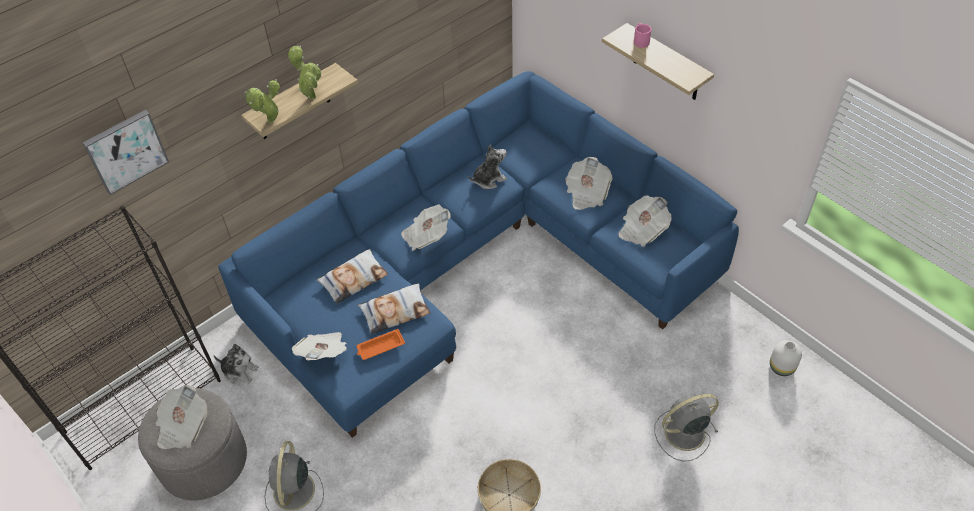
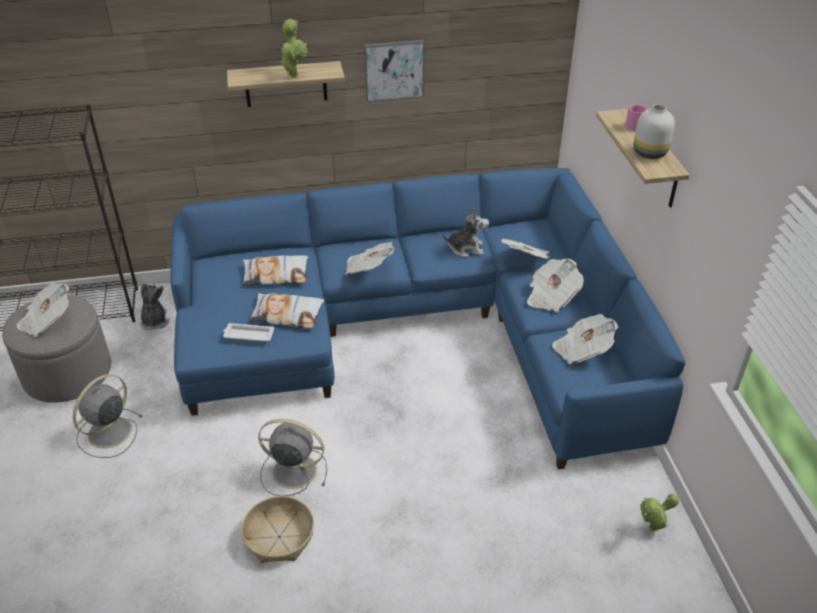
camera: 30 degrees right, 10 degrees down
(125, 150) = (103, 52): picture -> picture (394, 69)
(239, 371) = (154, 321): plush toy -> plush toy turned 150 degrees counterclockwise
(270, 122) = (242, 81): potted plant -> potted plant (650, 530)
(324, 353) = (199, 318): newspaper -> newspaper (526, 259)
(380, 347) = (248, 335): orange tray -> white tray
(683, 433) = (499, 577): grey fan -> grey fan (292, 470)
(782, 367) = (667, 573): white vase -> white vase (650, 153)

